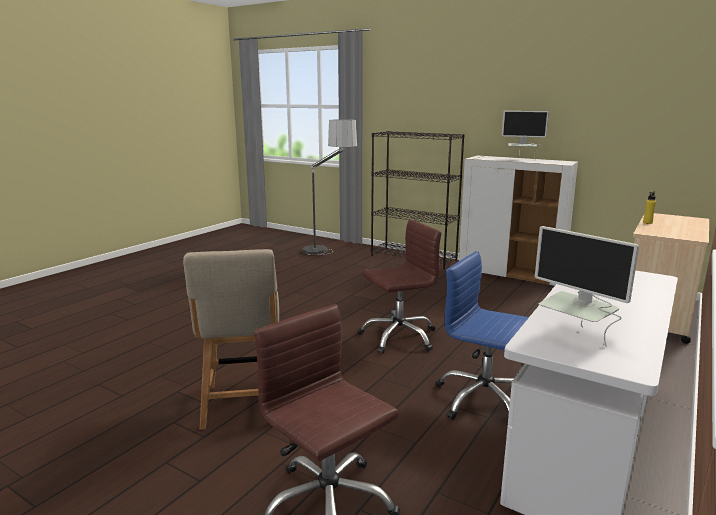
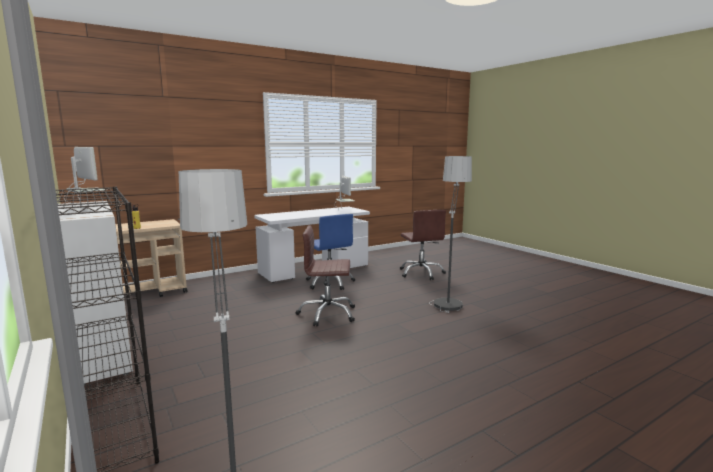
camera: 155 degrees left, 5 degrees down
(244, 406) = (448, 298): beige chair -> floor lamp

